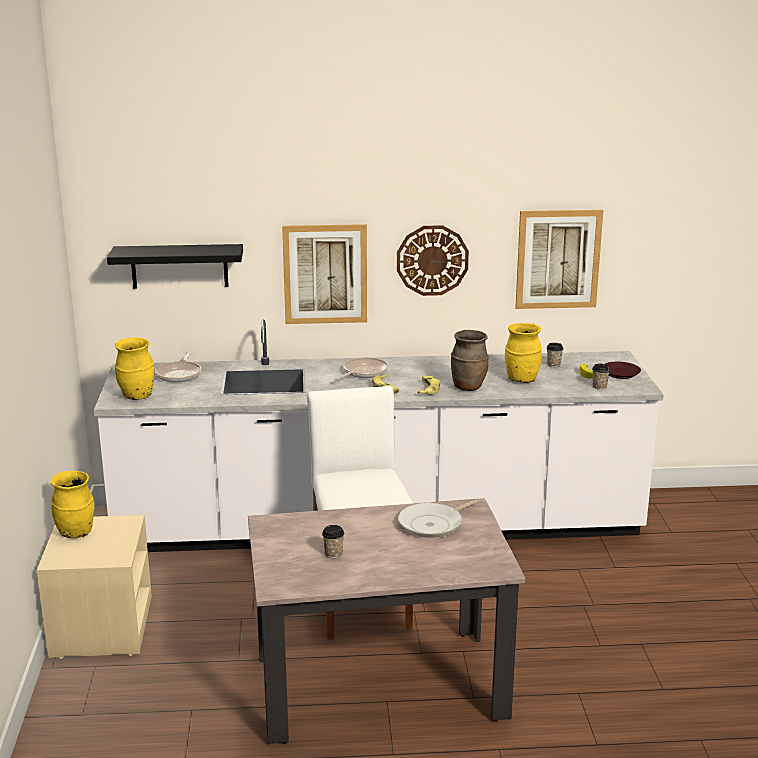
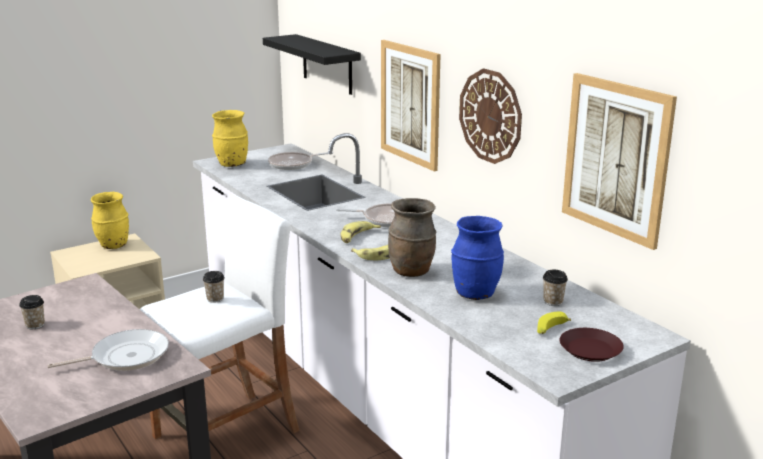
camera: 60 degrees right, 0 degrees up
(433, 524) = (125, 356): frying pan -> frying pan turned 135 degrees clockwise
(521, 379) = (475, 293): yellow vase -> blue vase
(599, 387) = (519, 345): cup -> cup (215, 299)

